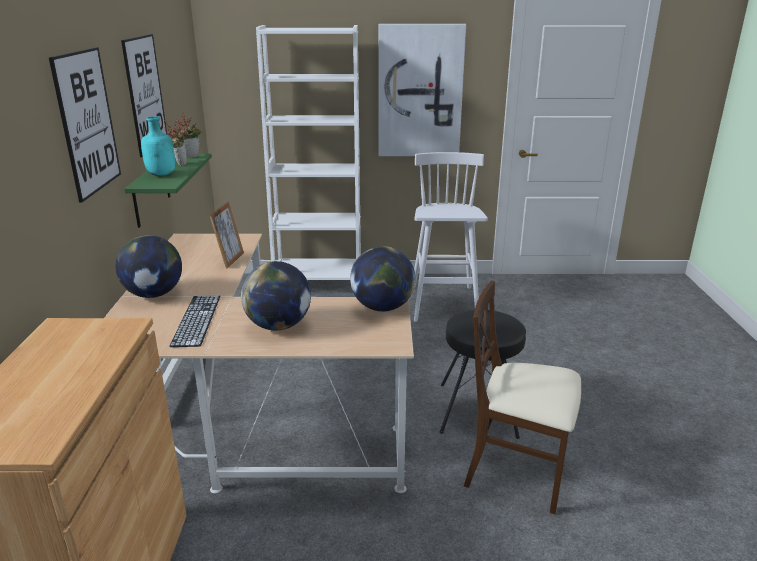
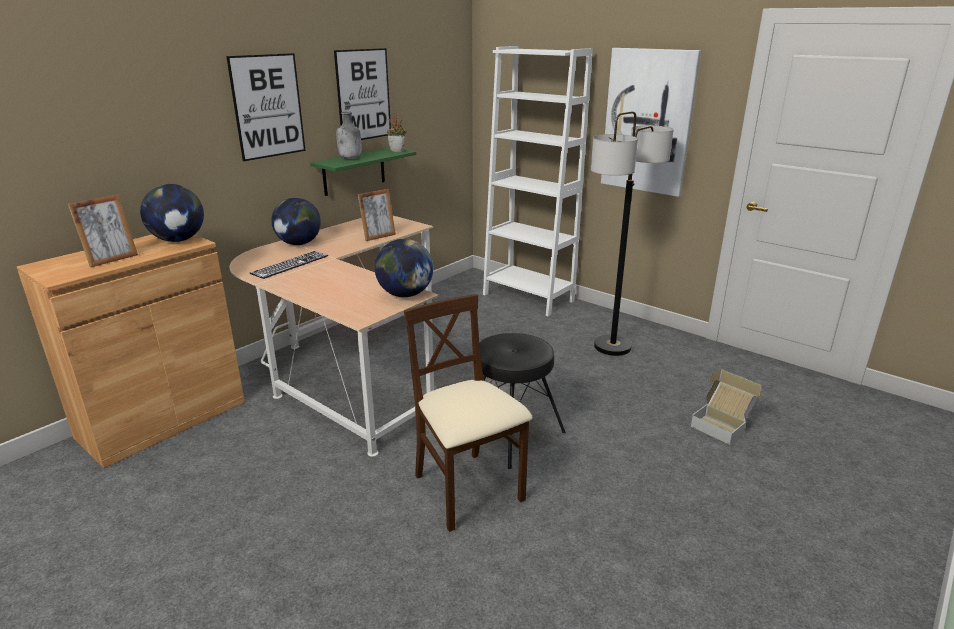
camera: 40 degrees right, 0 degrees up
(58, 389) = (112, 259): none -> picture frame
(162, 174) = (350, 158): turquoise bottle -> grey bottle
(180, 164) = (377, 154): potted plant -> none
(278, 325) = (323, 283): globe -> globe (178, 240)
(444, 304) = (612, 346): white stool -> floor lamp
(588, 334) = (722, 425): none -> cardboard box

